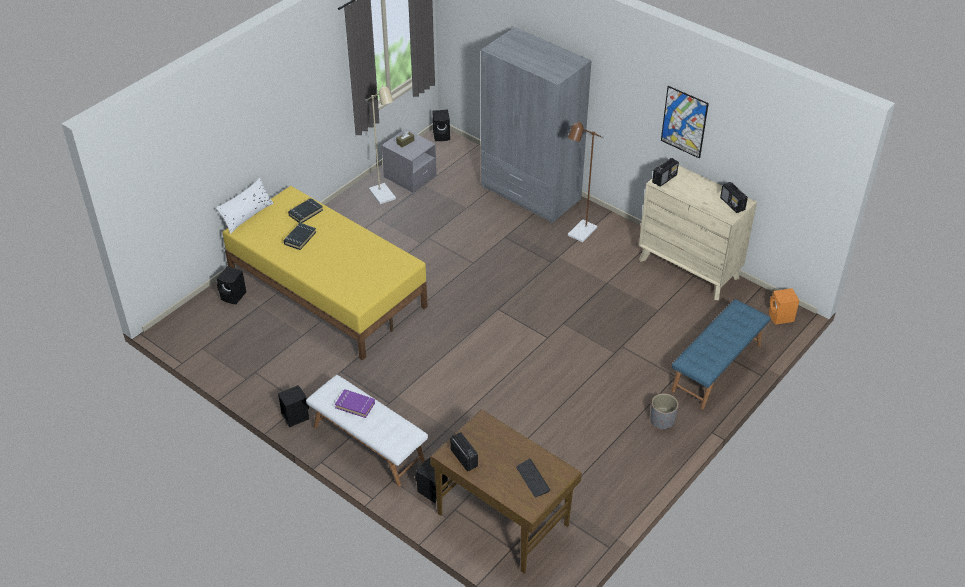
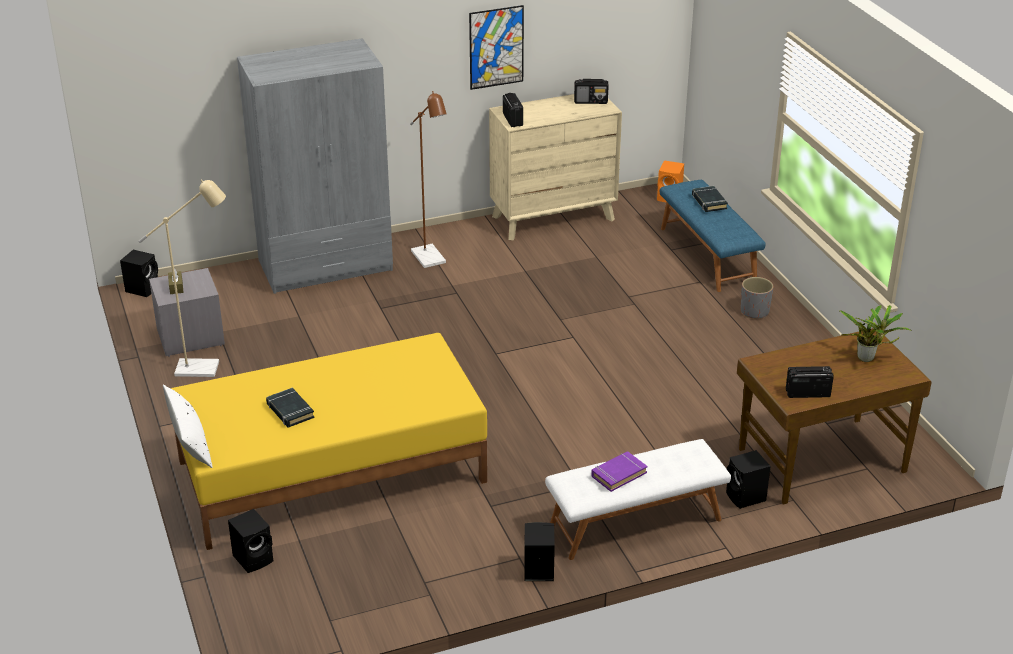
camera: 60 degrees left, 10 degrees down
(305, 212) = (243, 391): black book -> black book (709, 202)
(532, 479) = (868, 359): keyboard -> potted plant

